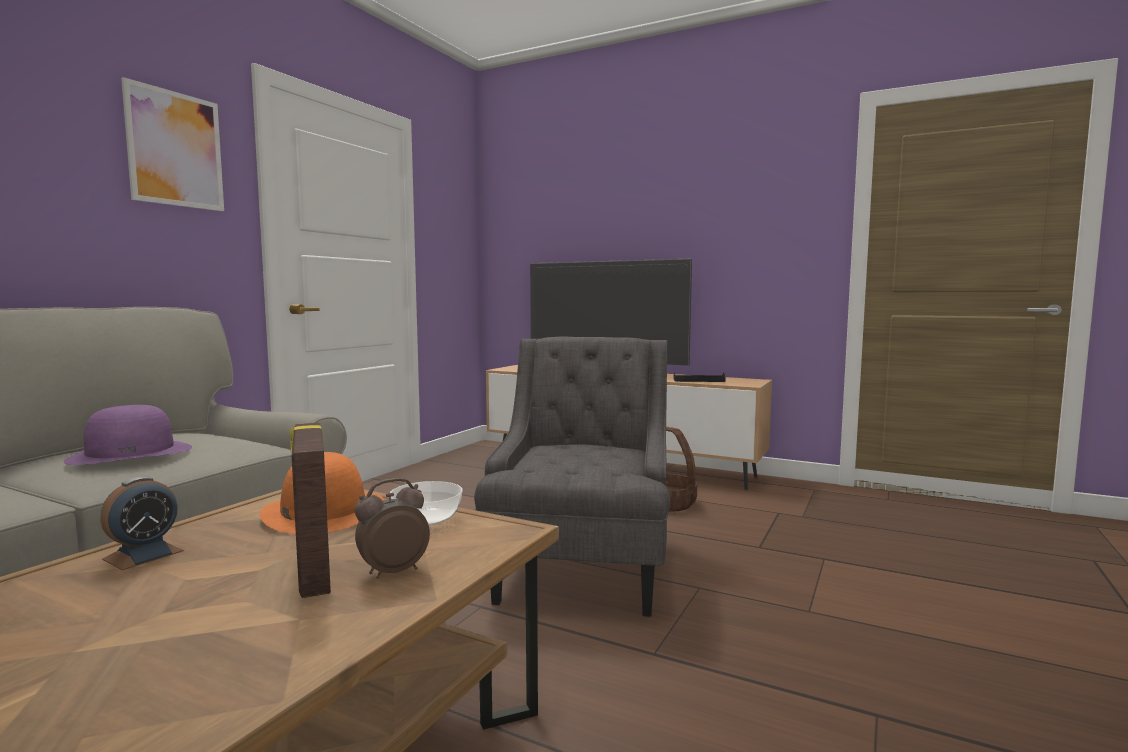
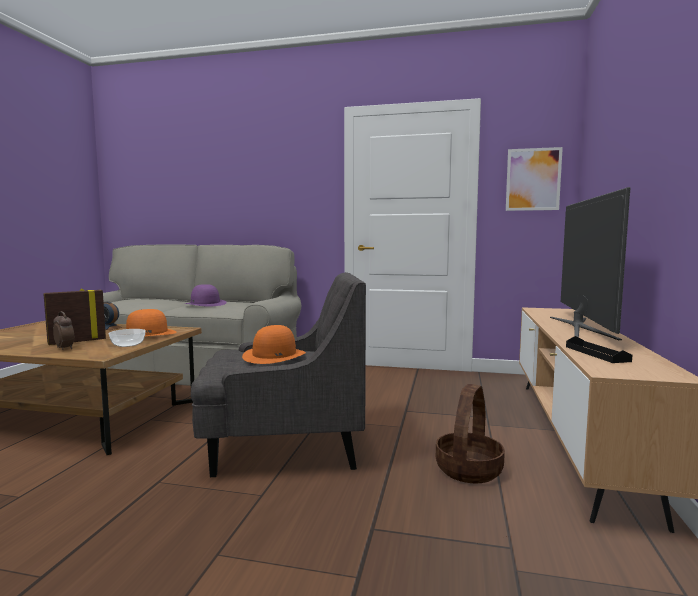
camera: 75 degrees right, 0 degrees up
(175, 149) = (298, 167): picture -> picture (533, 179)
(579, 451) = (274, 355): none -> orange hat

